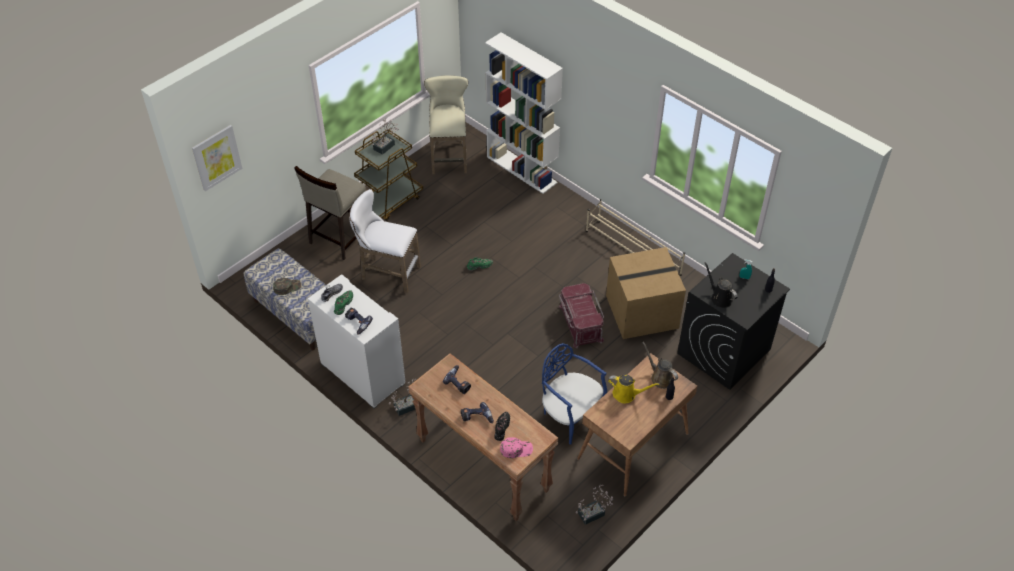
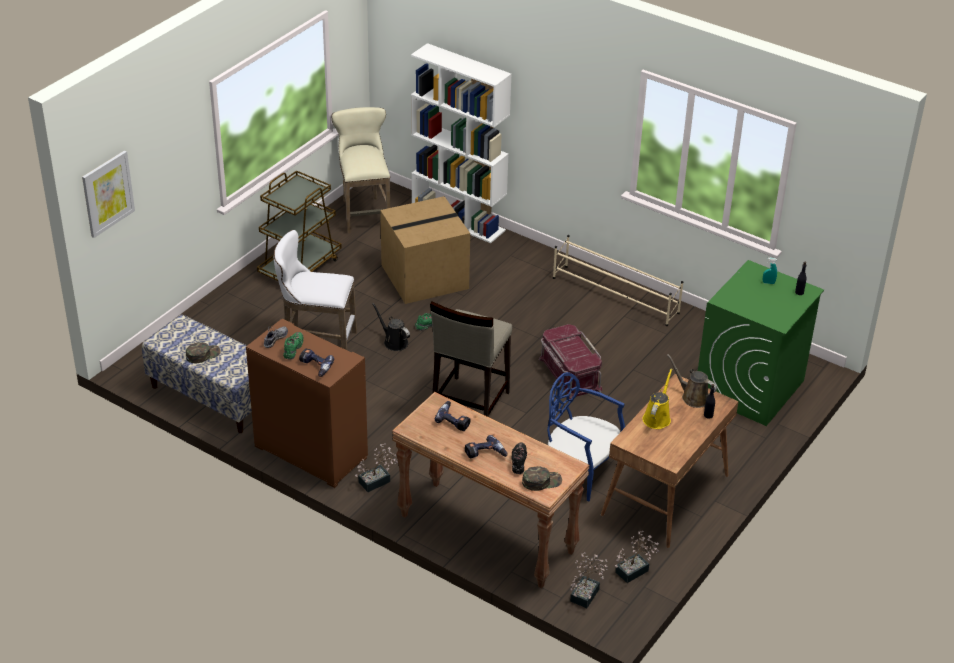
camera: 10 degrees left, 10 degrees down
(339, 237) = (246, 310): beige stool -> beige stool (469, 403)
(362, 374) = (309, 452): white cabinet -> brown cabinet
(386, 145) = (297, 189): potted plant -> potted plant (586, 593)
(516, 449) = (541, 481): pink cap -> green cap
(626, 394) = (657, 417): yellow watering can -> yellow watering can turned 75 degrees counterclockwise
(642, 311) = (642, 354): cardboard box -> cardboard box (425, 276)
(719, 298) = (745, 305): black watering can -> black watering can (394, 342)
(723, 352) = (749, 388): black washing machine -> green washing machine

